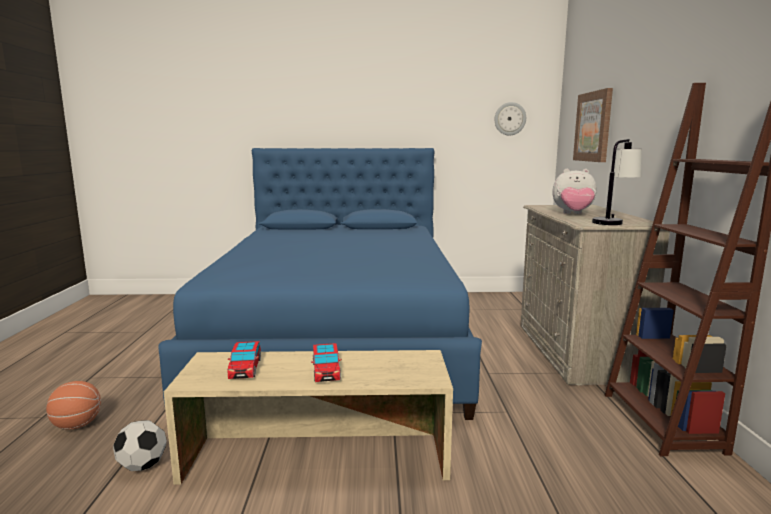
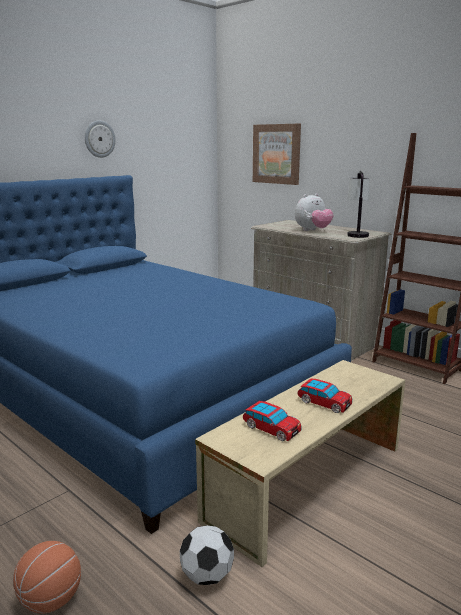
camera: 45 degrees left, 5 degrees up
(510, 119) = (183, 143): wall clock -> wall clock (99, 139)

